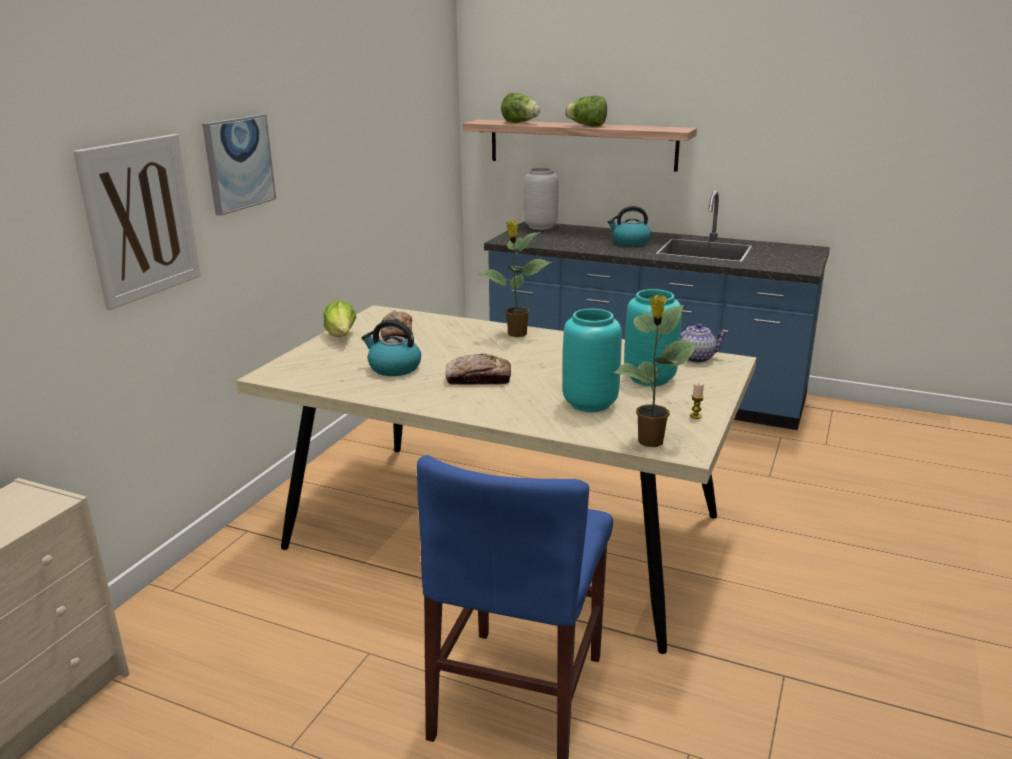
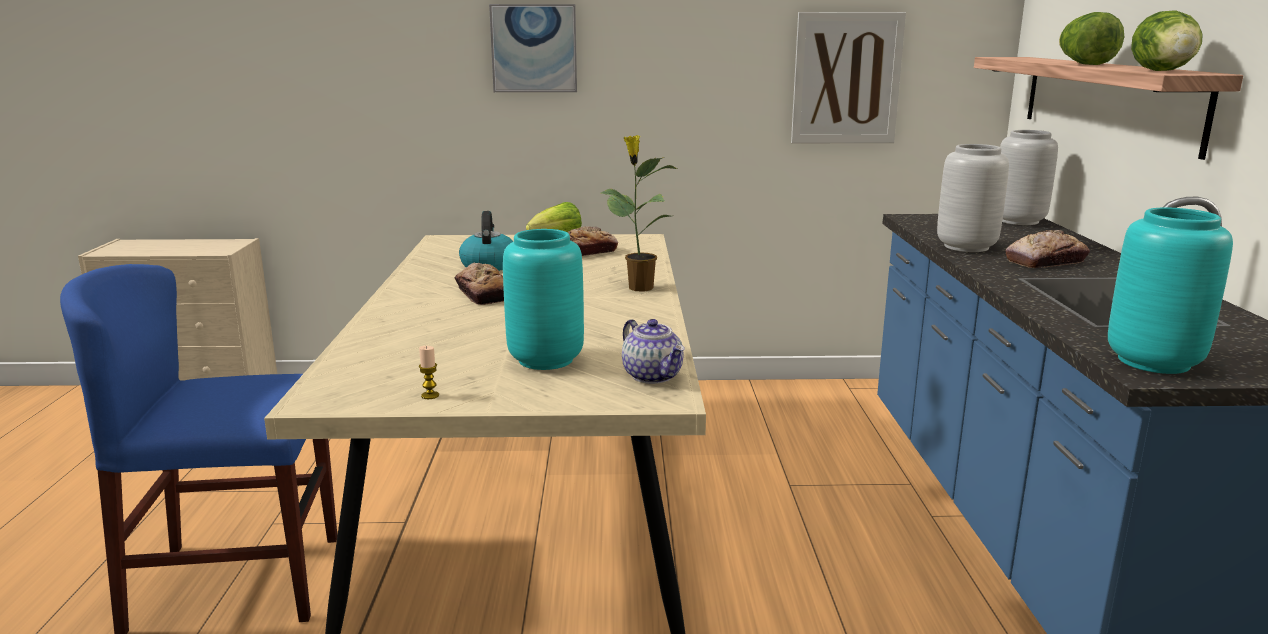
camera: 65 degrees right, 5 degrees down
(140, 219) = (404, 77): picture -> picture (846, 78)
(520, 123) = (1034, 59): lettuce -> lettuce (1165, 71)
(585, 247) = (965, 247): none -> grey vase
(591, 403) = (441, 343): turquoise vase -> turquoise vase (1155, 362)
(630, 242) = (1046, 261): kettle -> bread
(650, 442) = (336, 381): potted plant -> none

